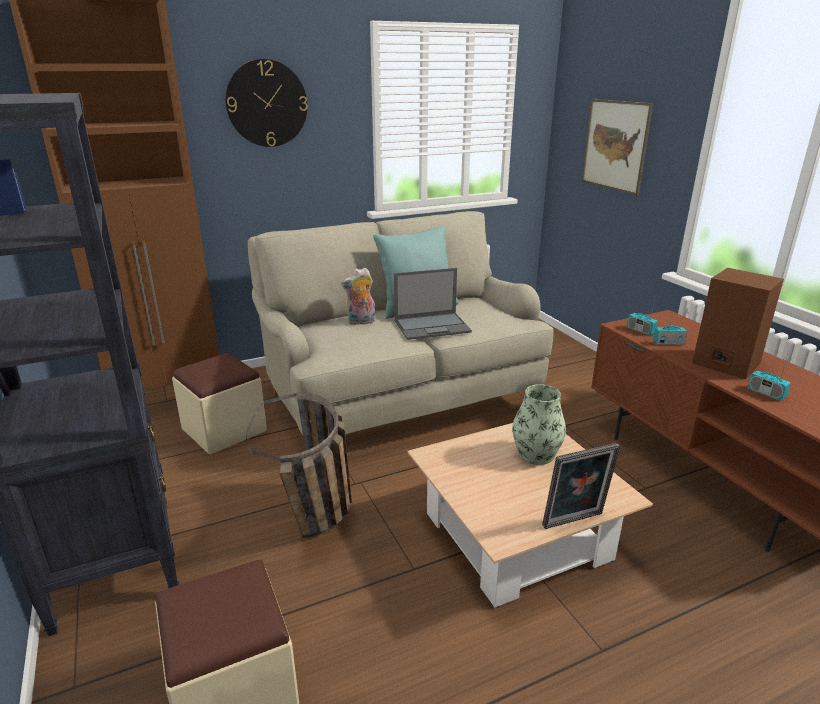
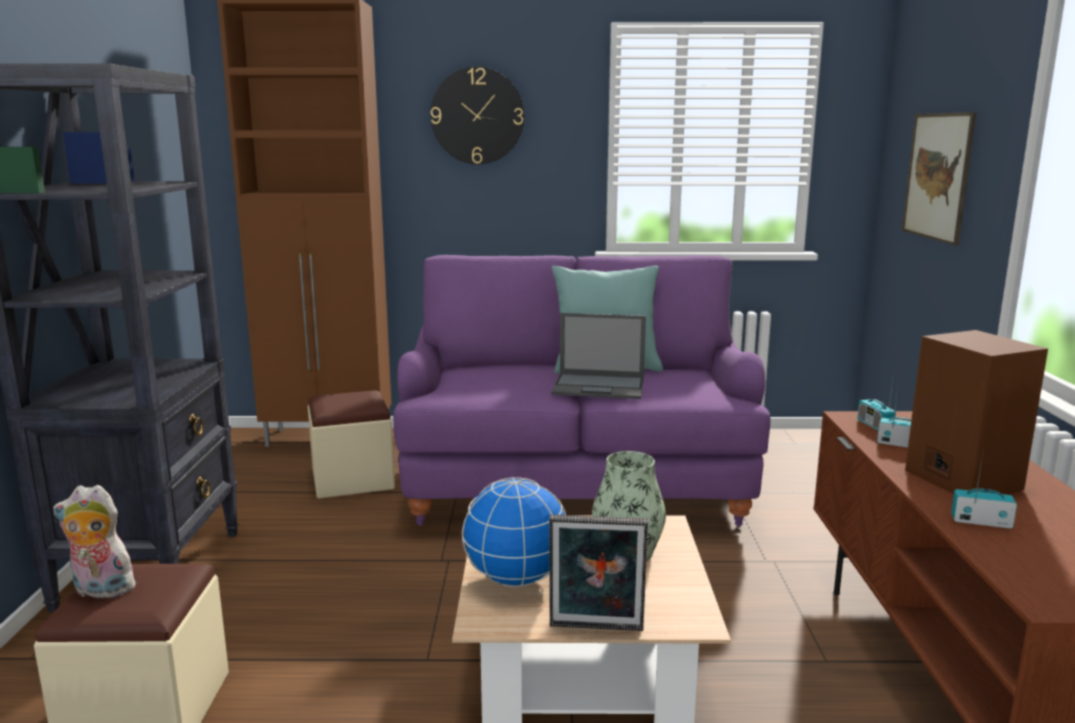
camera: 25 degrees right, 10 degrees down
(318, 522) = (367, 586): basket -> none
(361, 322) = (518, 371): plush toy -> plush toy (100, 591)
(397, 394) = (575, 483): beige sofa -> purple sofa
(489, 498) = (516, 580): none -> globe
(766, 393) = (981, 522): radio -> radio turned 120 degrees clockwise

